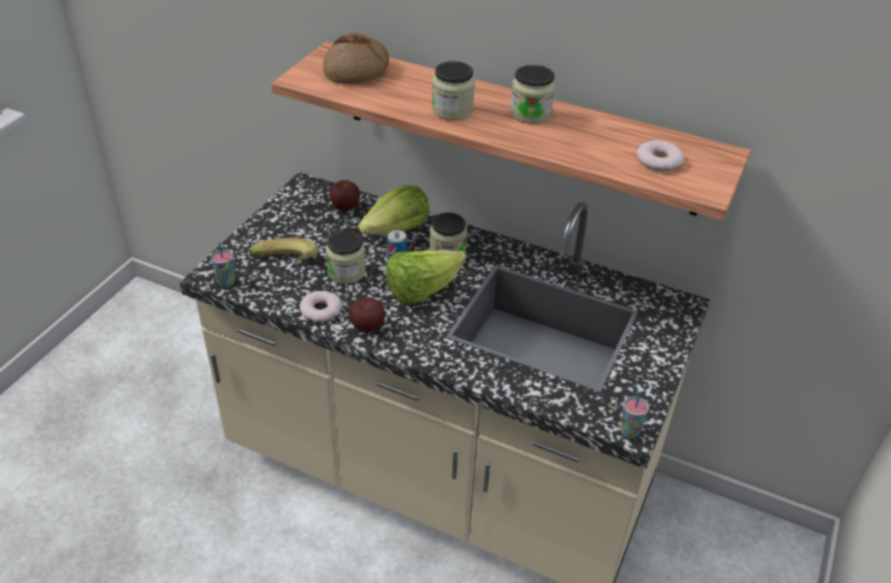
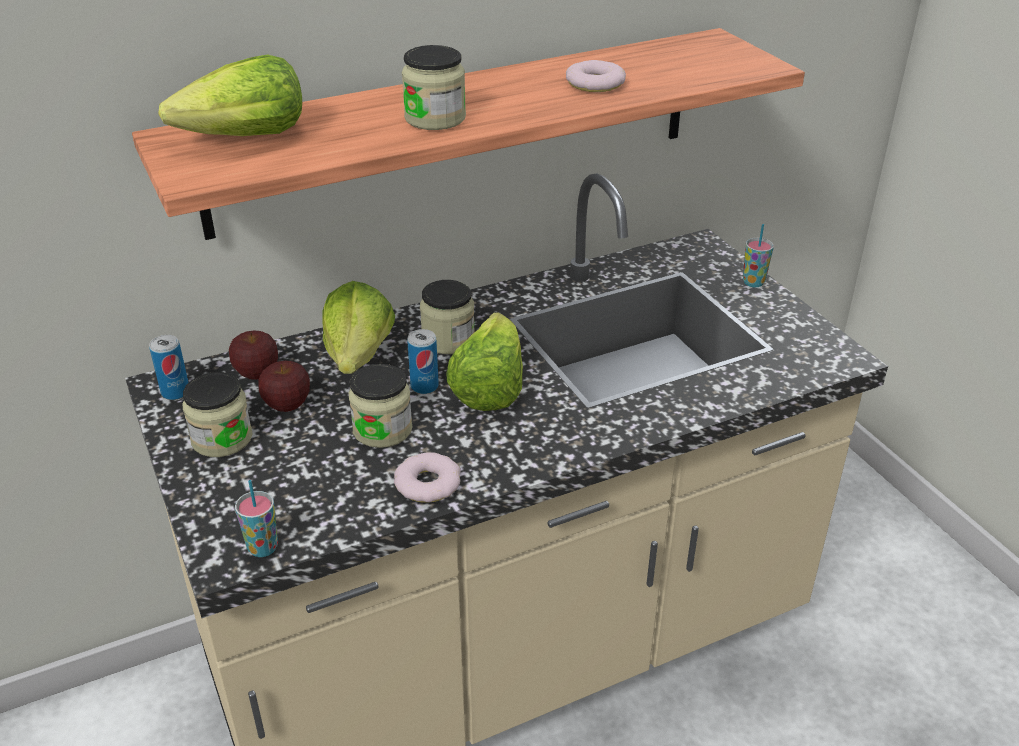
camera: 50 degrees left, 5 degrees down
(284, 268) = (305, 478): banana -> none
(304, 192) = (175, 392): none -> can
(356, 71) = (245, 138): bread -> lettuce
(367, 327) = (503, 459): apple -> apple (287, 404)
(530, 113) = (510, 85): jar -> jar (222, 438)
(629, 432) = (845, 360): cup -> cup (753, 282)
(659, 160) = (687, 65): donut -> donut (594, 83)

